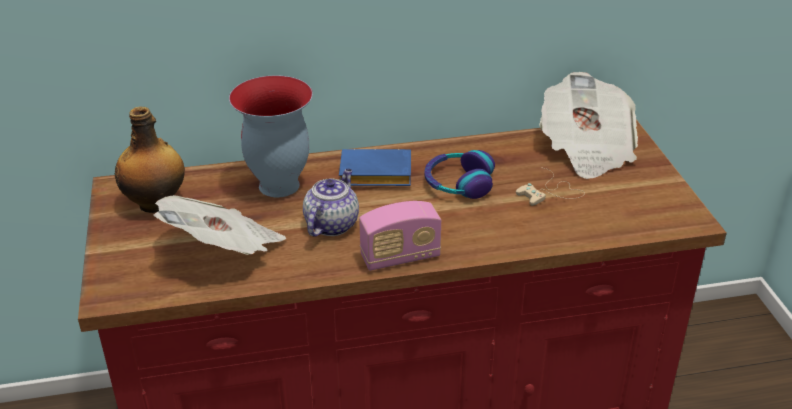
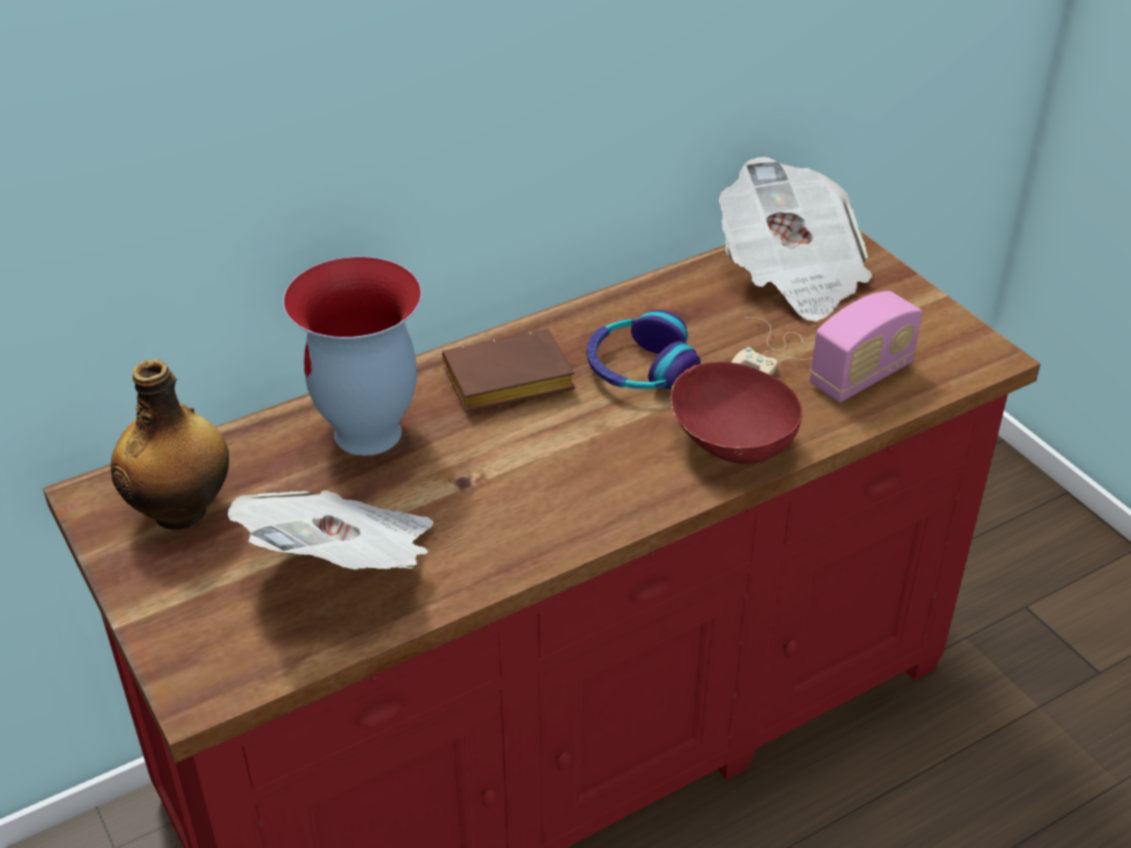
camera: 20 degrees left, 5 degrees up
(331, 224) = (488, 480): teapot -> none
(373, 175) = (506, 383): blue book -> brown book
(400, 257) = (621, 509): radio -> radio (861, 376)
(490, 235) = (730, 443): none -> red bowl

